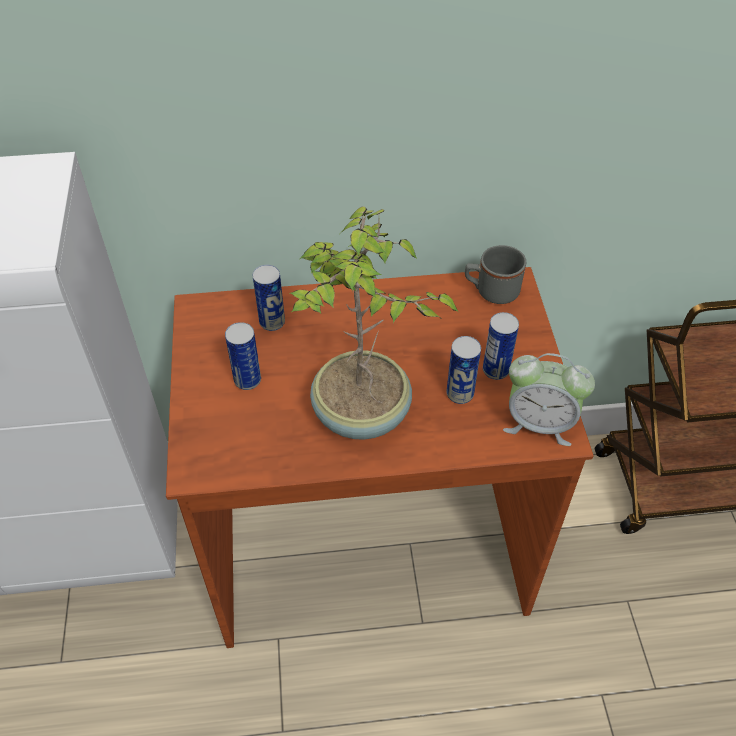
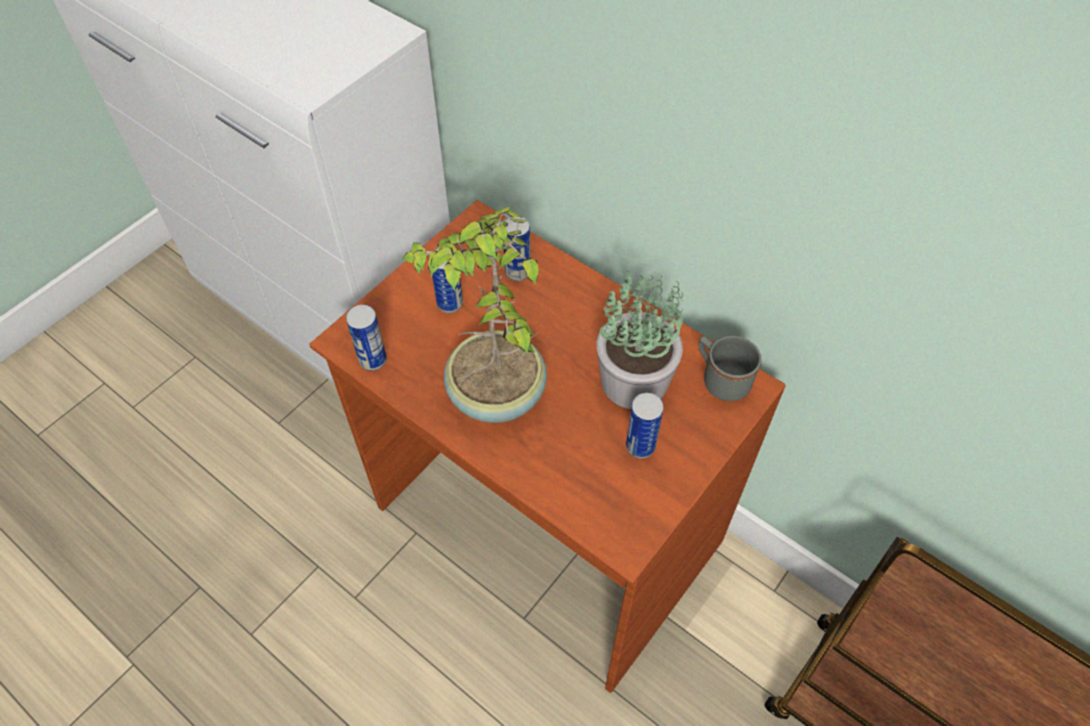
camera: 45 degrees right, 5 degrees up
(441, 332) = (635, 380): none -> potted plant
(460, 394) = (587, 441): can -> can (373, 360)
(539, 423) = (620, 518): alarm clock -> none

